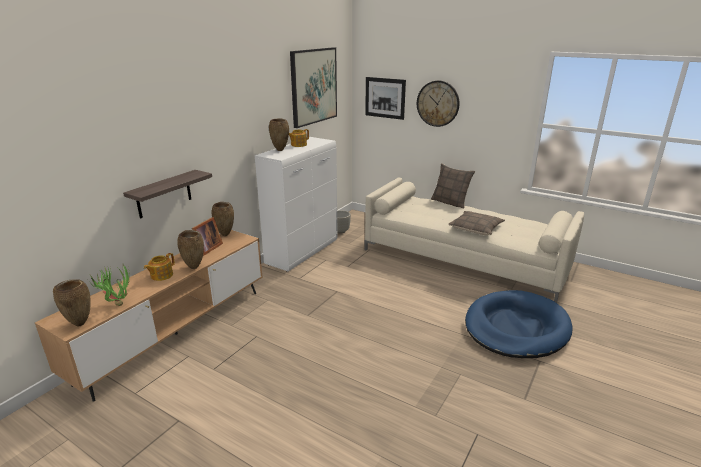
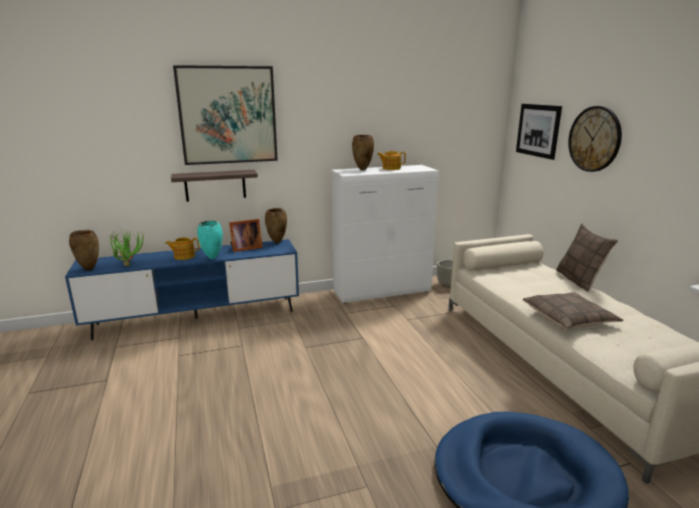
camera: 40 degrees right, 5 degrees down
(176, 334) = (196, 318): brown tv stand -> blue tv stand
(195, 267) = (213, 258): brown vase -> turquoise vase
(313, 86) = (437, 107): picture -> picture (228, 115)

